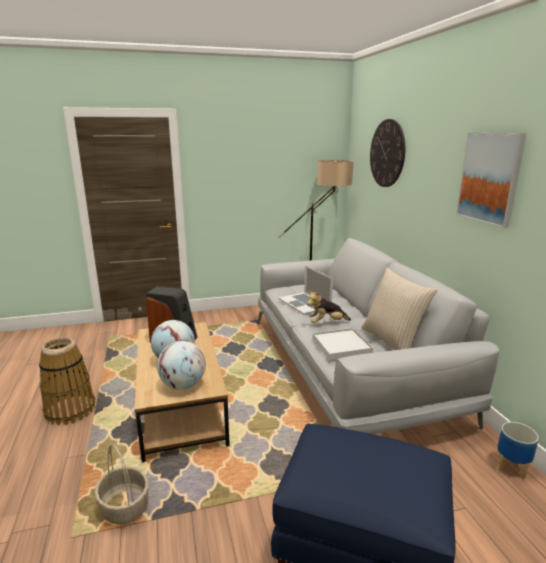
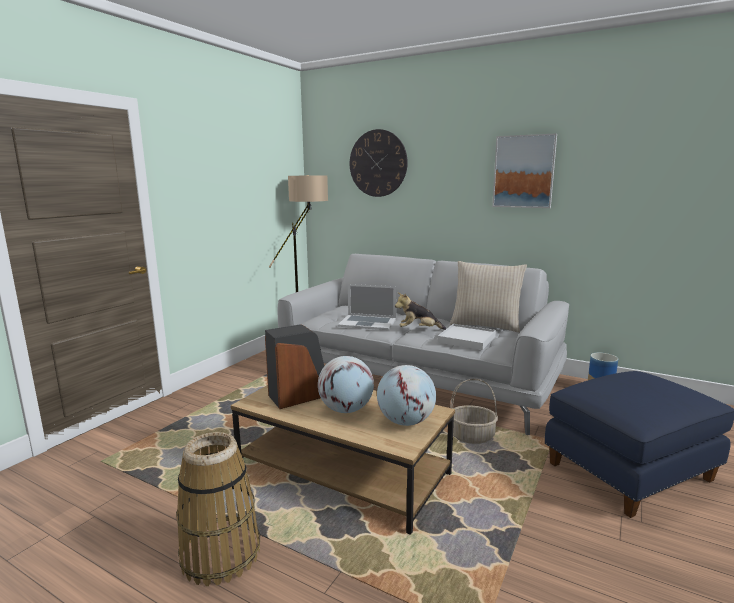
camera: 45 degrees left, 5 degrees down
(124, 507) = (471, 575): basket -> basket (471, 436)
(327, 323) = (418, 330): plush toy -> plush toy turned 60 degrees clockwise

